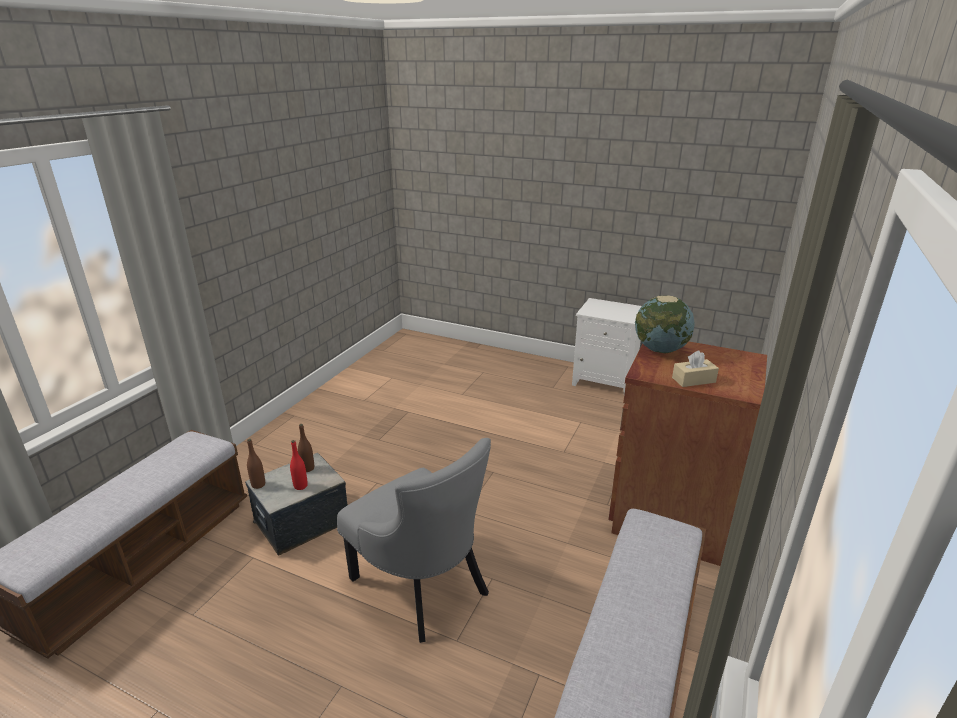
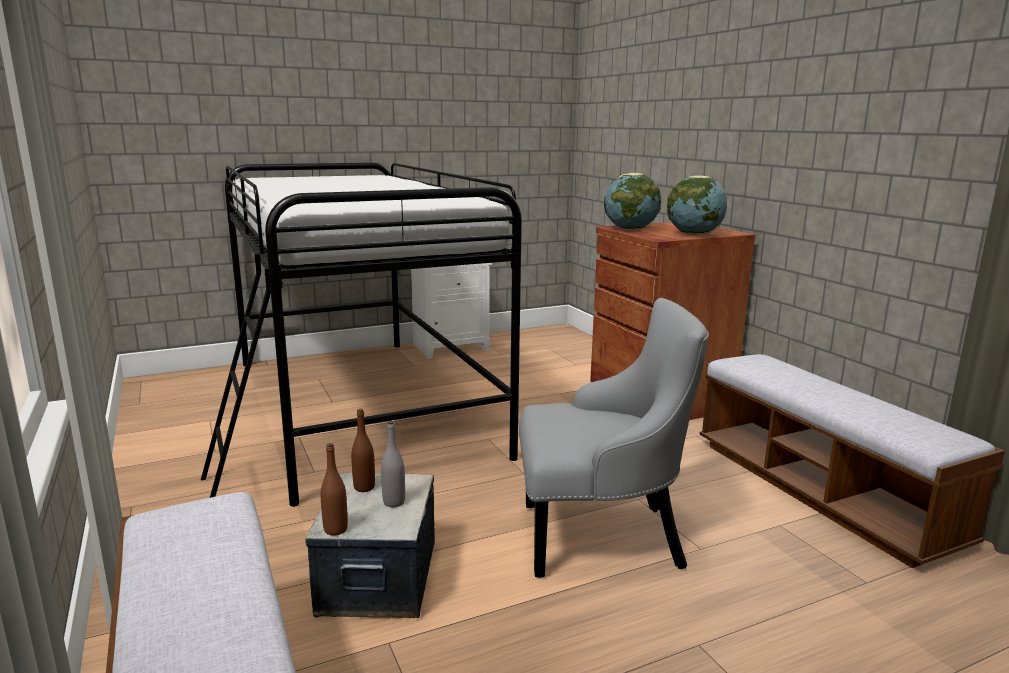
camera: 50 degrees left, 10 degrees down
(300, 486) = (394, 502): red bottle -> grey bottle
(466, 405) = (356, 407): none -> black bed
(693, 380) = (694, 234): beige tissue box -> globe

